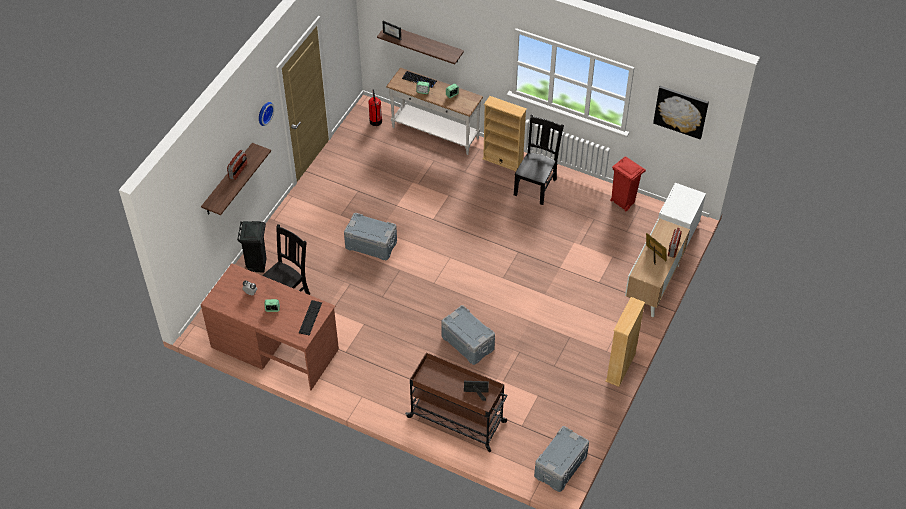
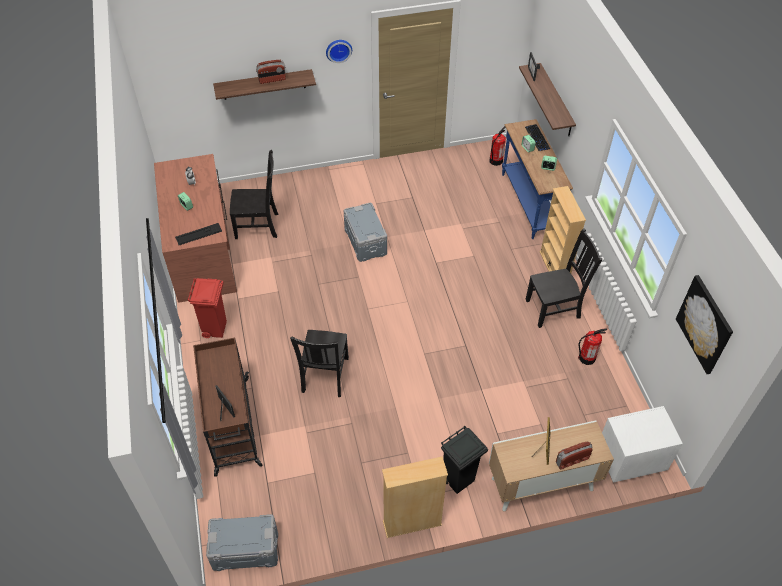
camera: 50 degrees right, 0 degrees up
(257, 265) = (274, 189): black trash can -> black trash can (459, 479)
(435, 133) = (528, 203): white console table -> blue console table
(467, 343) = (324, 376): grey storage box -> black chair
(588, 199) = (586, 358): none -> fire extinguisher
(622, 202) = (614, 388): red trash can -> red trash can (215, 328)

